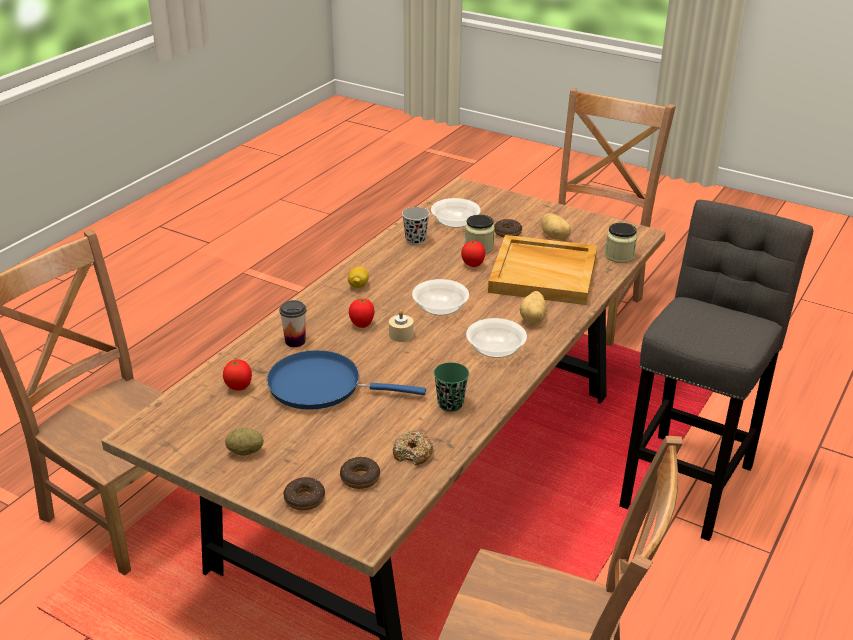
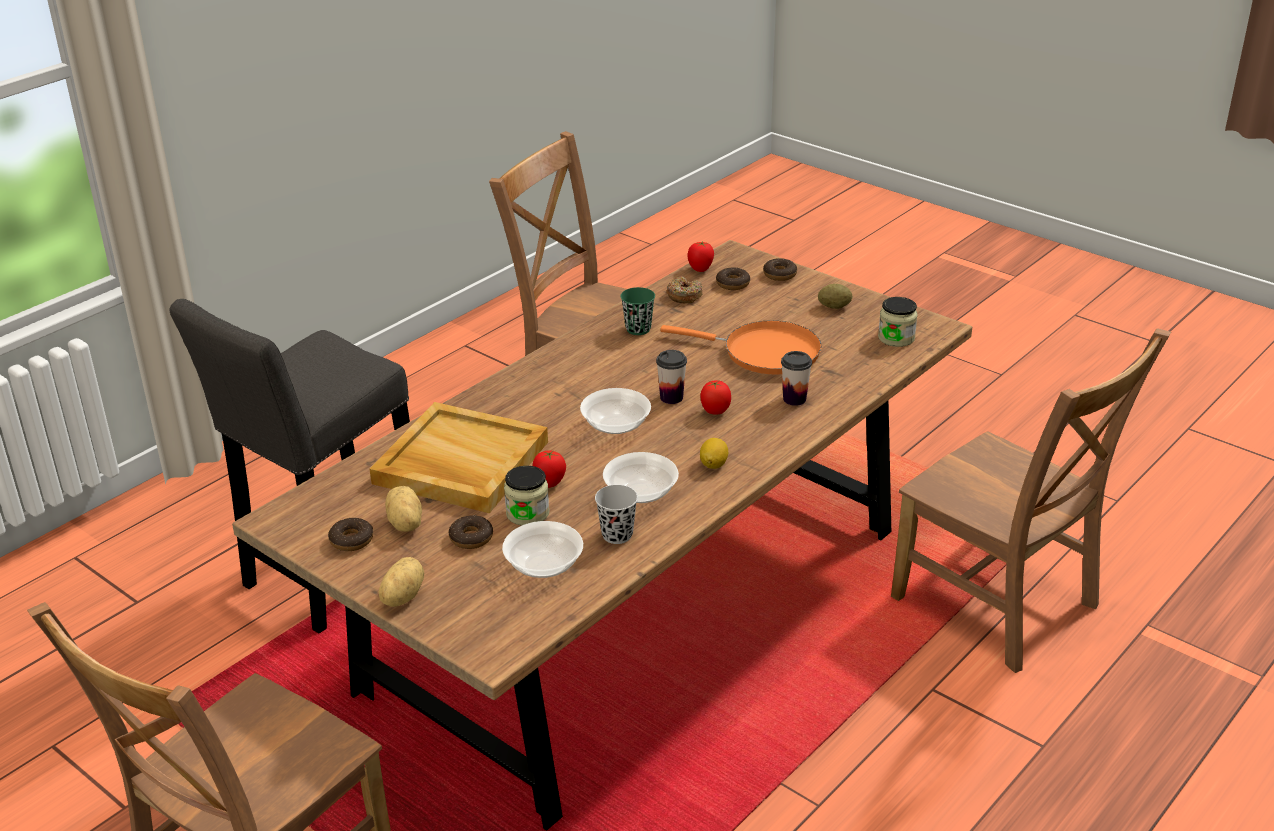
camera: 170 degrees left, 0 degrees up
(239, 388) = (850, 357): tomato -> tomato (700, 270)
(322, 386) = (764, 353): blue frying pan -> orange frying pan
(401, 335) = (671, 397): beige candle -> cup
(496, 350) = (570, 374): bowl -> bowl (640, 492)
(533, 318) = (509, 405): potato -> potato (401, 597)
(581, 226) = (351, 540): none -> donut
(619, 256) = (338, 482): jar -> jar (896, 338)

